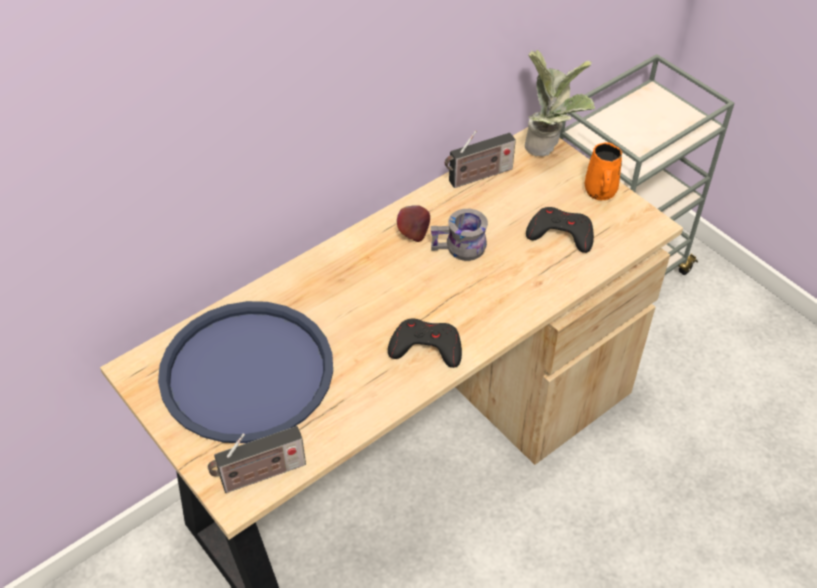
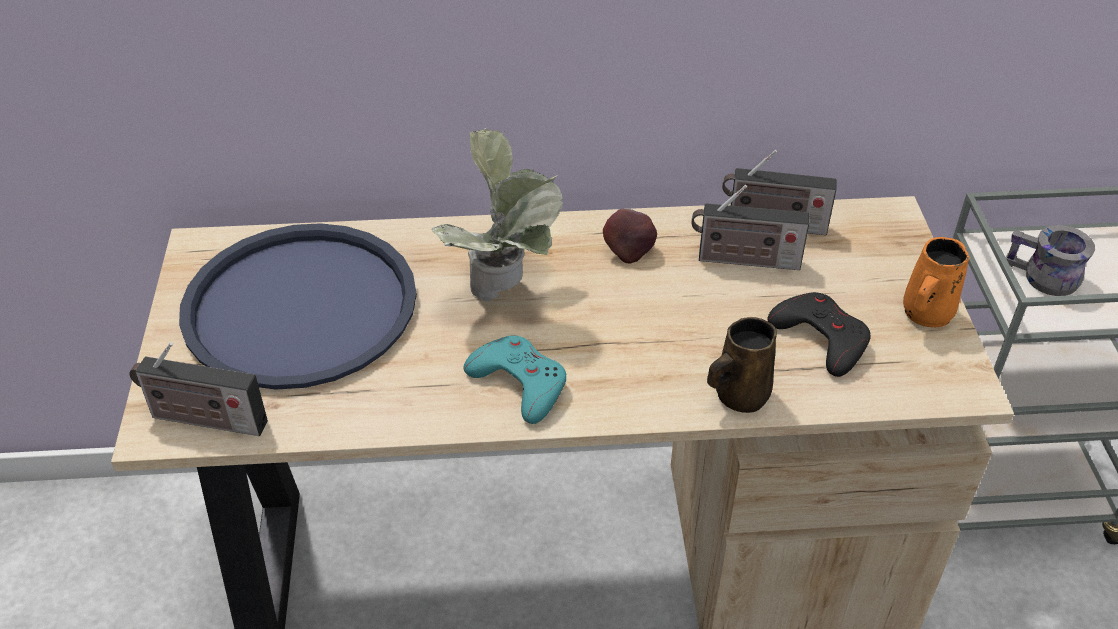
camera: 35 degrees right, 5 degrees down
(426, 347) = (519, 383): black game controller -> turquoise game controller
(460, 250) = (669, 295): grey mug -> grey mug (1041, 278)
(481, 207) = (743, 260): none -> radio
(547, 290) = (738, 396): none -> brown mug
(549, 146) = (903, 231): potted plant -> potted plant (507, 292)

